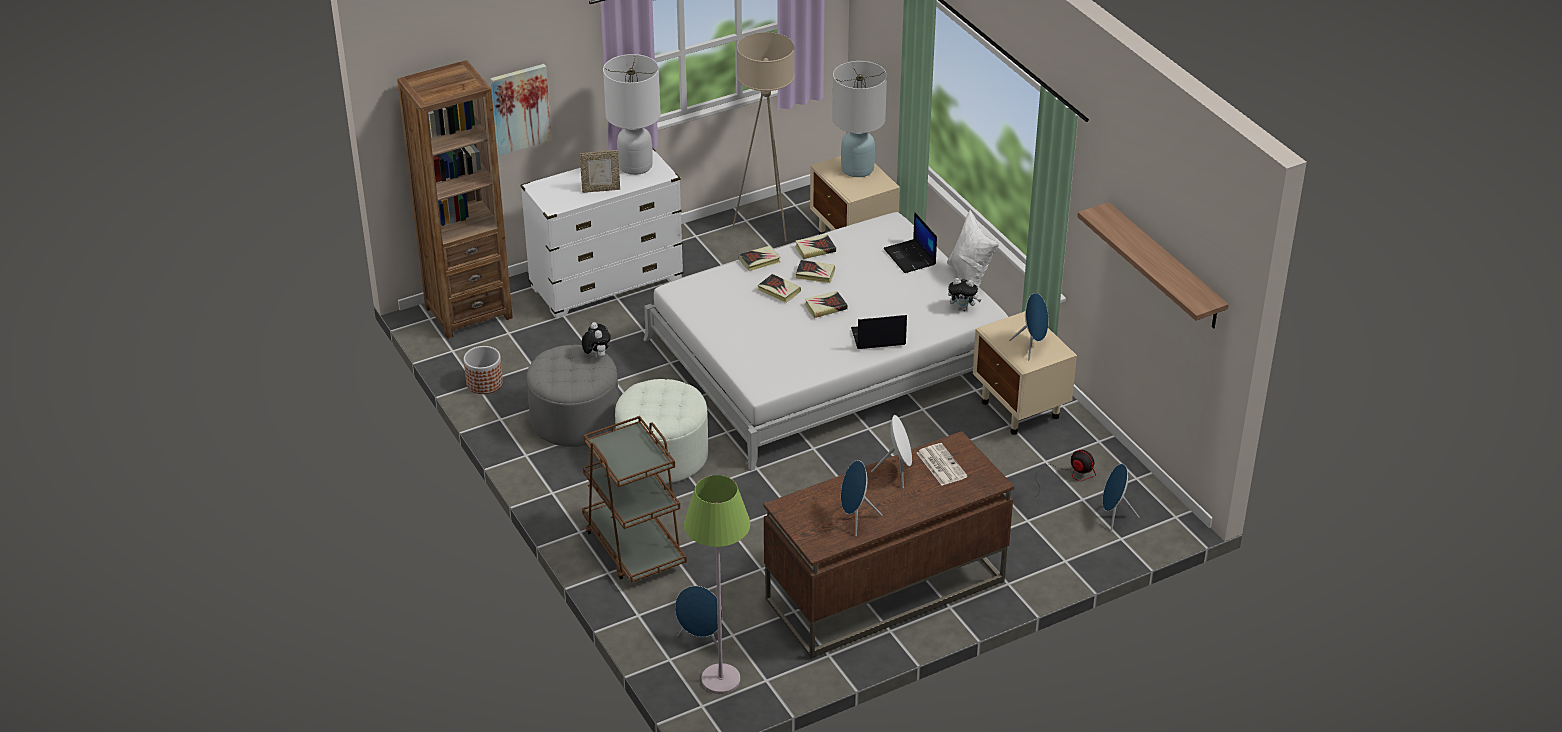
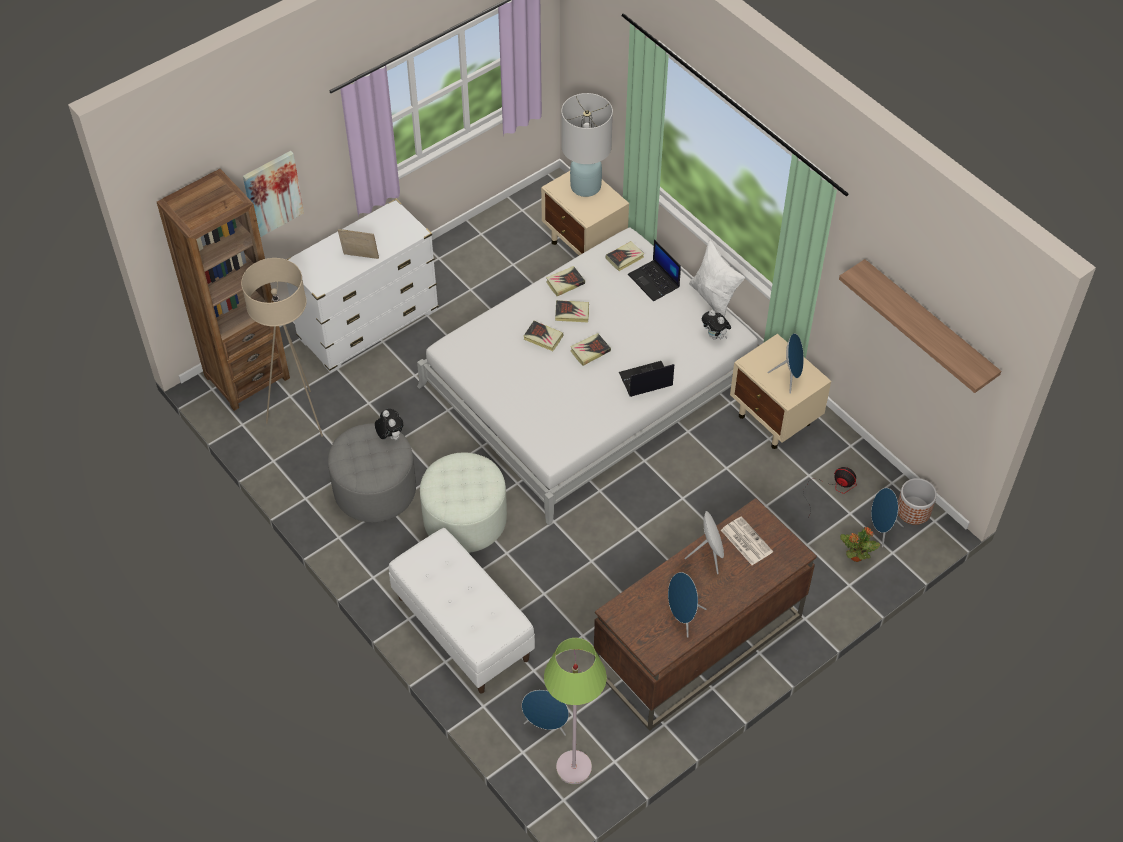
camera: 10 degrees left, 15 degrees up
(484, 383) = (281, 458): planter -> planter (913, 510)
(601, 189) = (360, 258): picture frame -> picture frame turned 150 degrees counterclockwise
(634, 547) = (462, 628): brown cart -> white bench
(635, 166) = (386, 225): white table lamp -> none
(759, 260) = (517, 303): book -> book (625, 258)
(766, 225) = (501, 237): beige floor lamp -> beige floor lamp (300, 417)
(963, 308) = (715, 336): plush toy -> plush toy turned 45 degrees clockwise
(1079, 537) = (855, 556): none -> potted plant

